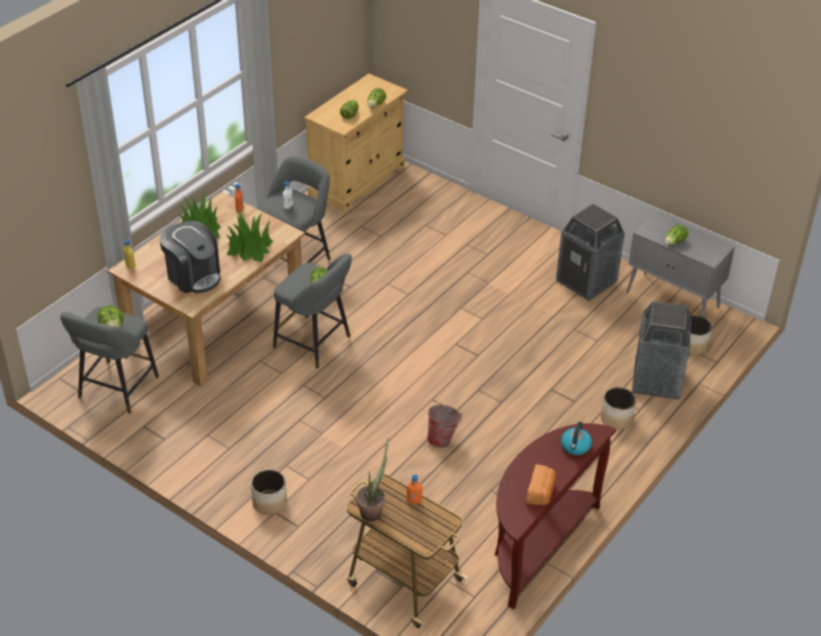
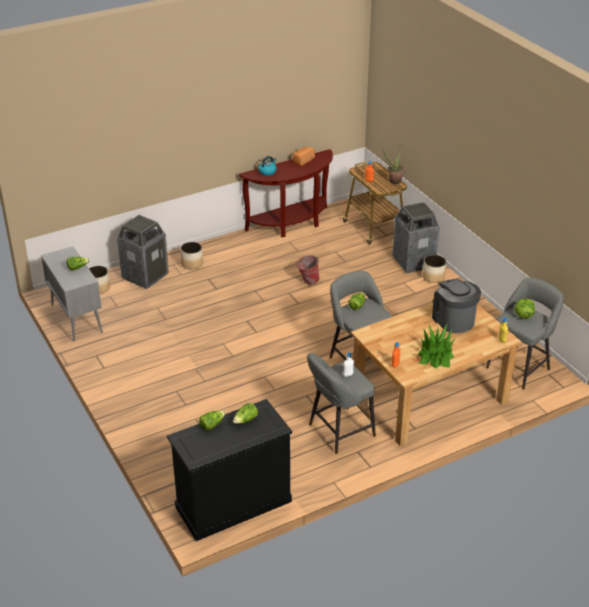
camera: 155 degrees left, 5 degrees down
(249, 248) = (401, 330): potted plant -> none
(357, 179) = (233, 504): beige cabinet -> black cabinet
(586, 282) = (122, 348): trash can -> trash can (413, 262)

